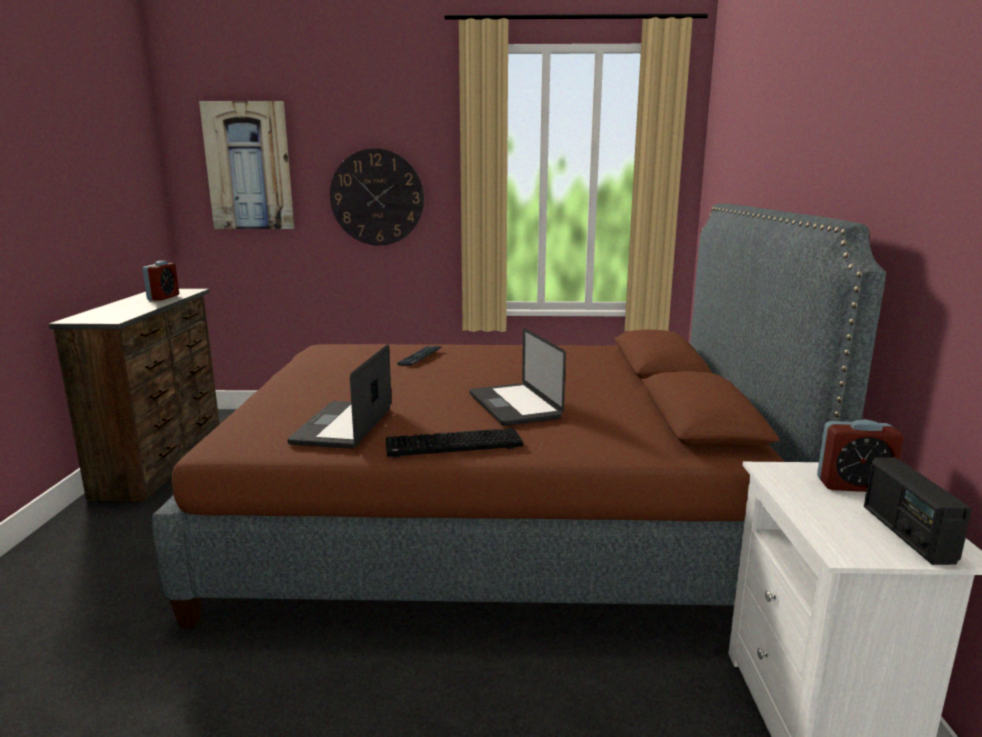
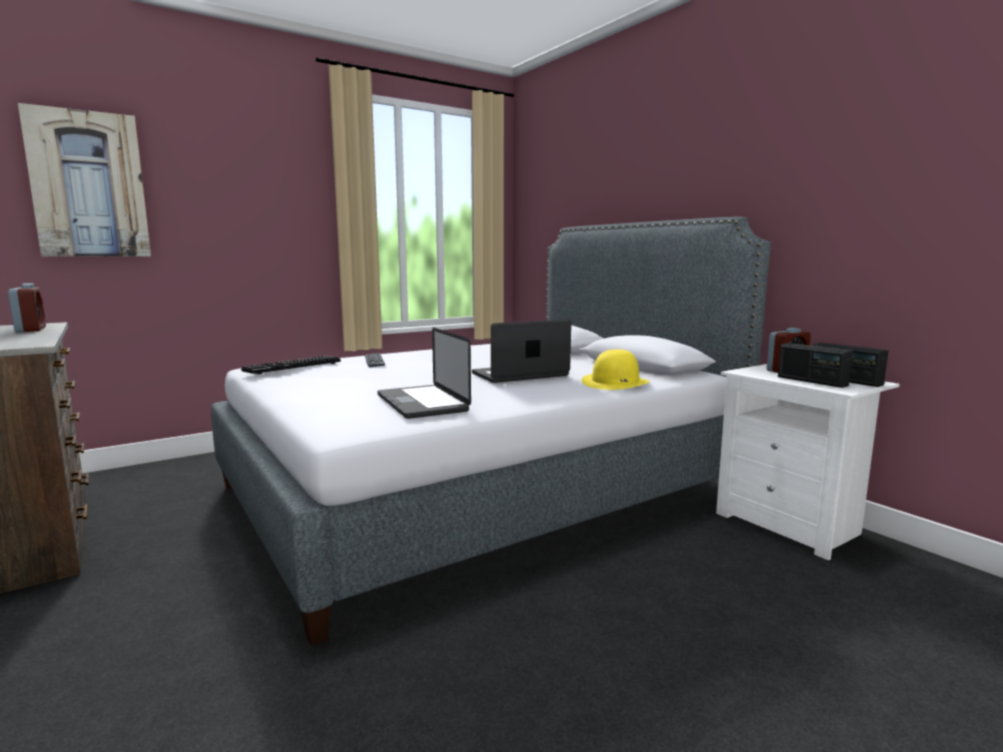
camera: 35 degrees left, 5 degrees down
(377, 197) = (247, 225): wall clock -> none
(452, 446) = (534, 398): keyboard -> keyboard (292, 367)
(499, 519) = (481, 489): brown bed -> grey bed
(514, 406) = (520, 375): laptop -> laptop turned 120 degrees clockwise
(591, 443) = (615, 382): none -> yellow hat
(838, 518) = (811, 381): none -> radio

